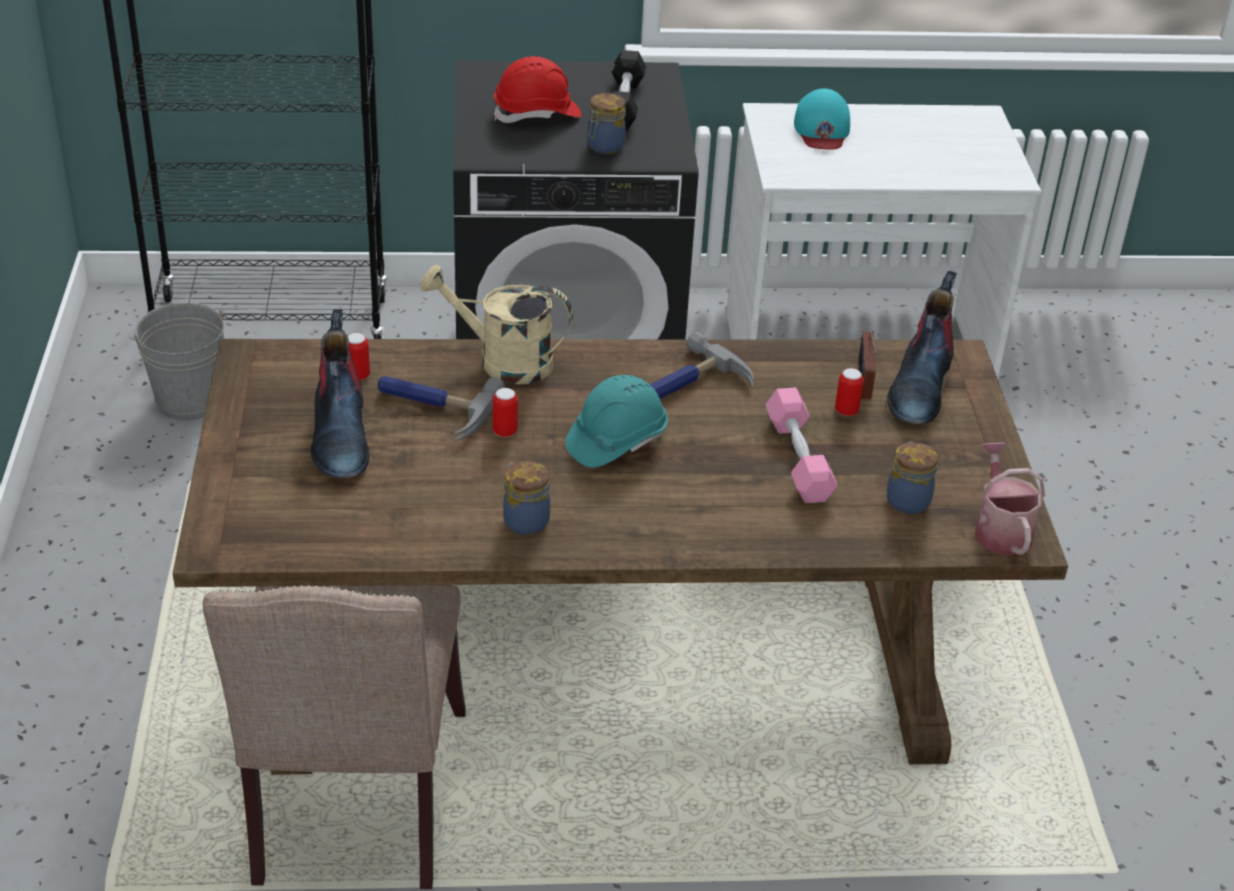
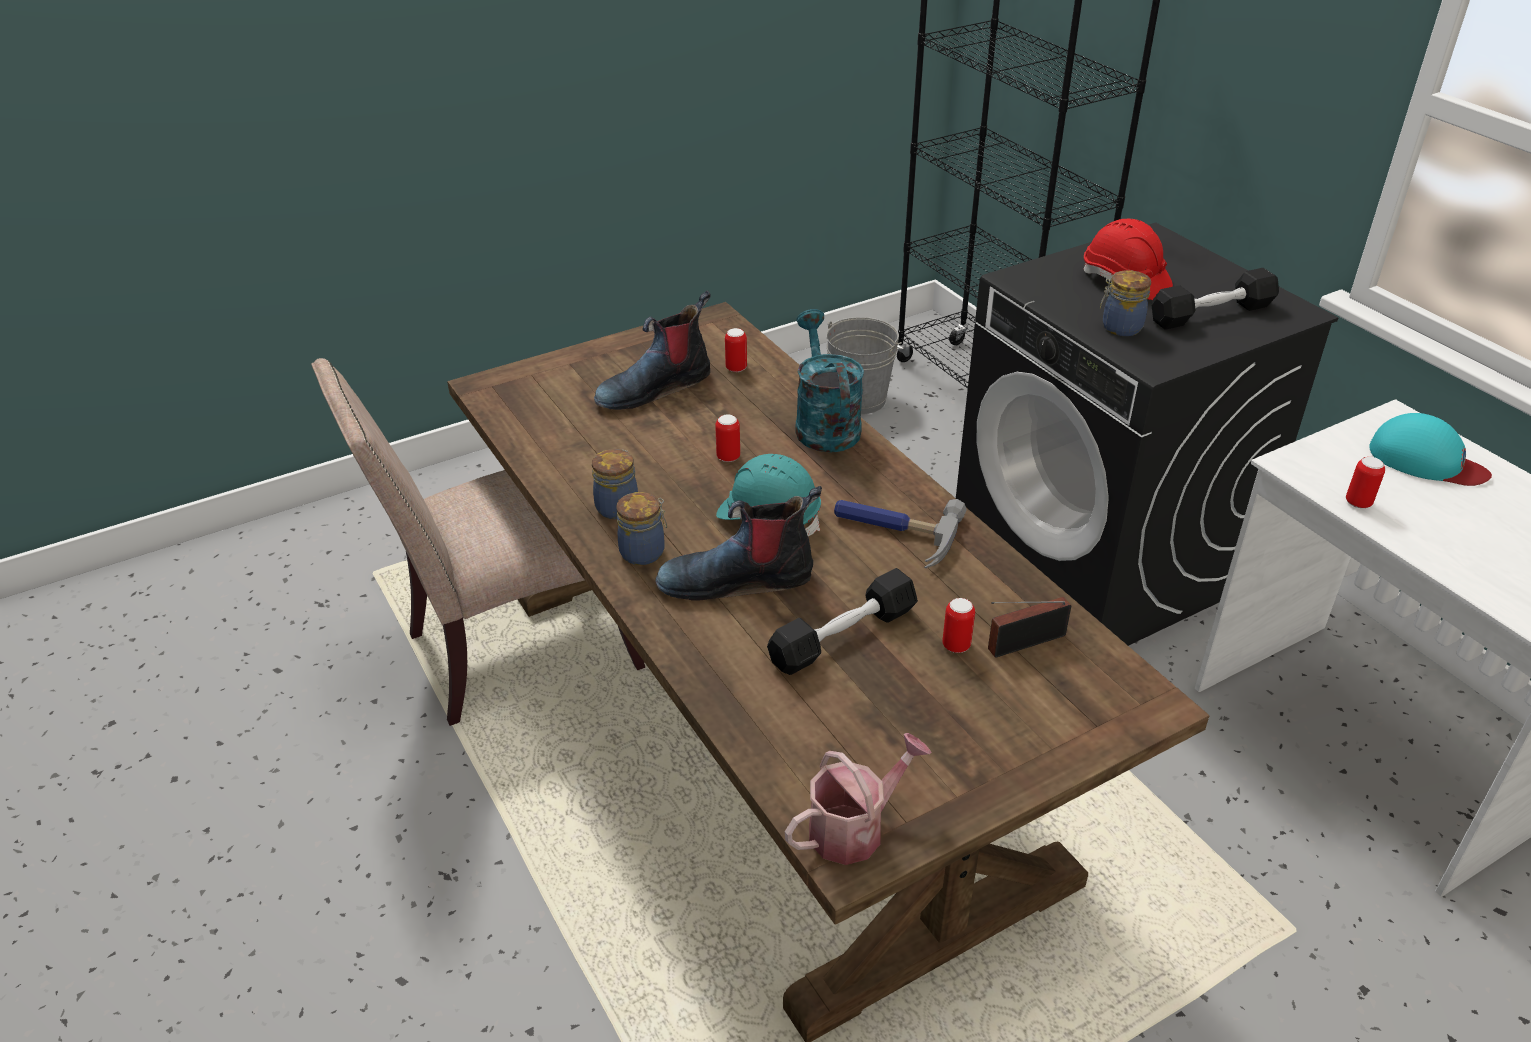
camera: 65 degrees right, 0 degrees up
(432, 407) = (728, 413): hammer -> none
(503, 361) = (824, 424): beige watering can -> turquoise watering can
(798, 459) = (843, 636): pink dumbbell -> black dumbbell
(822, 129) = (1425, 460): turquoise cap -> turquoise cap turned 120 degrees counterclockwise
(846, 175) = (1358, 503): none -> can
(907, 500) = (843, 735): jar -> jar (644, 552)
(920, 387) = (1057, 688): boot -> boot (738, 579)

